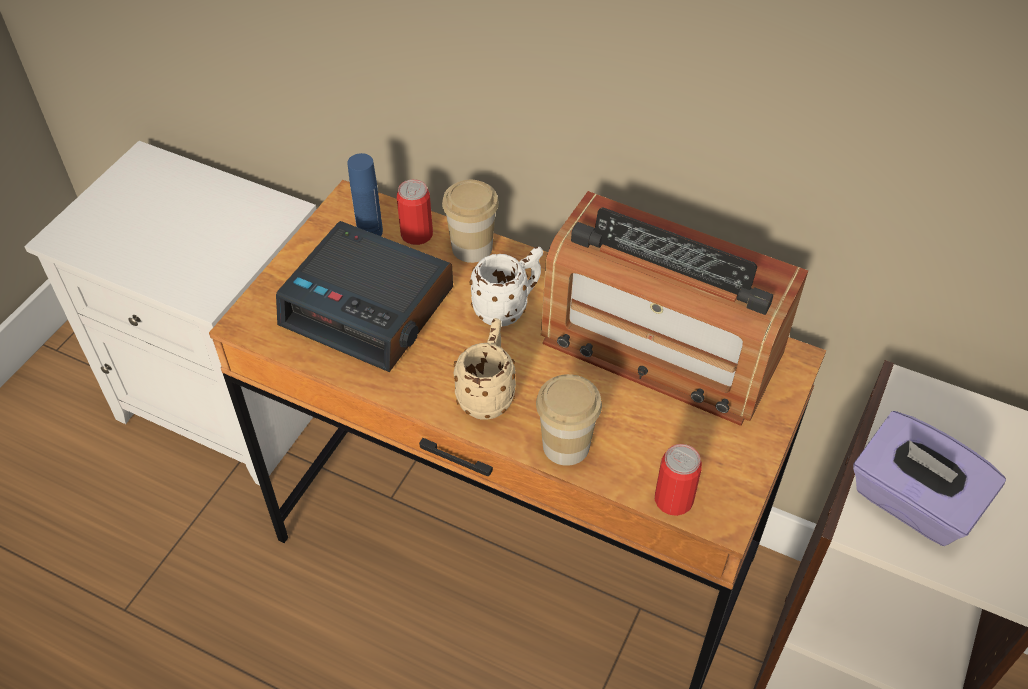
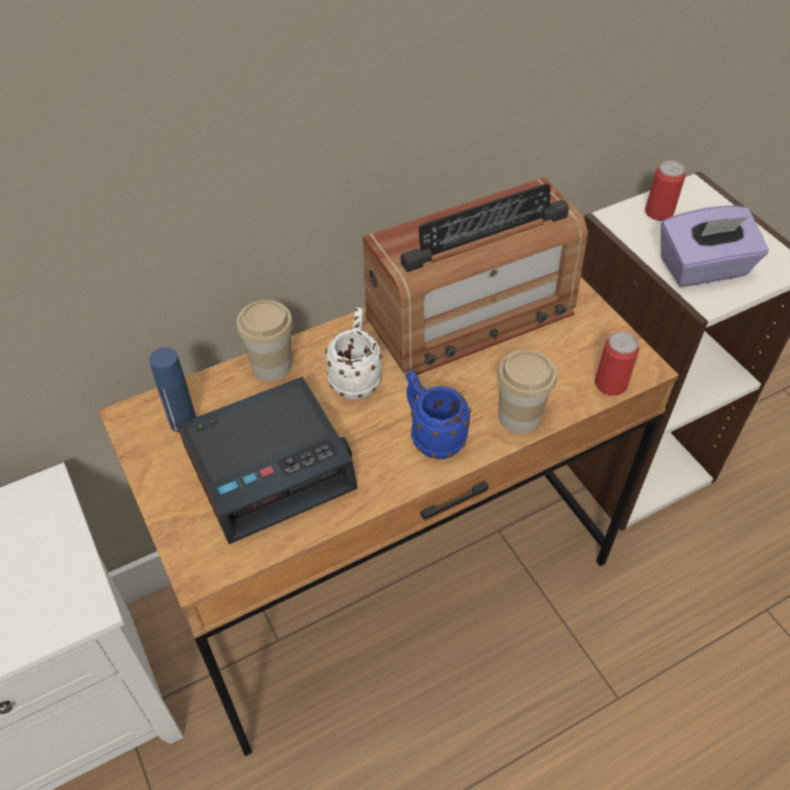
camera: 55 degrees left, 0 degrees up
(417, 234) = (220, 392): can -> can (658, 212)
(488, 393) = (431, 436): beige mug -> blue mug

